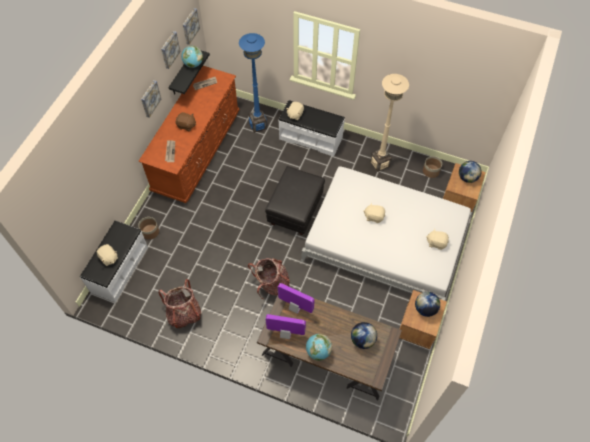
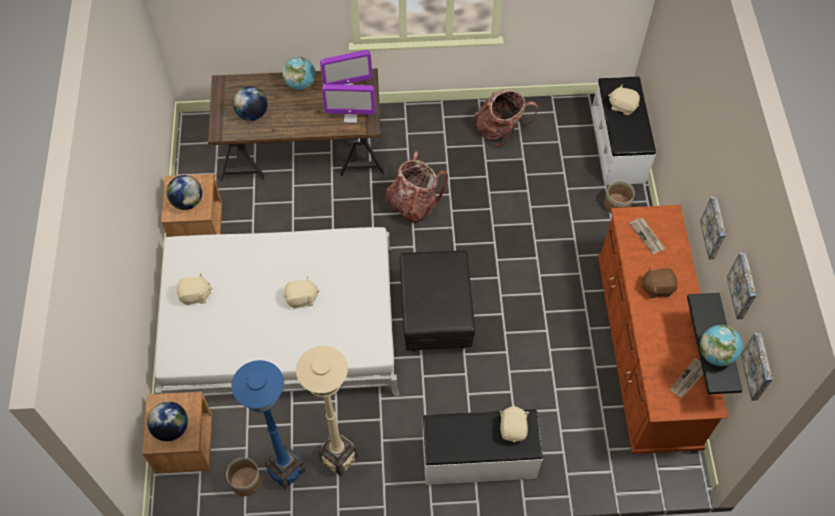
camera: 155 degrees right, 0 degrees up
(258, 125) = (582, 444): blue floor lamp -> blue floor lamp (286, 470)

